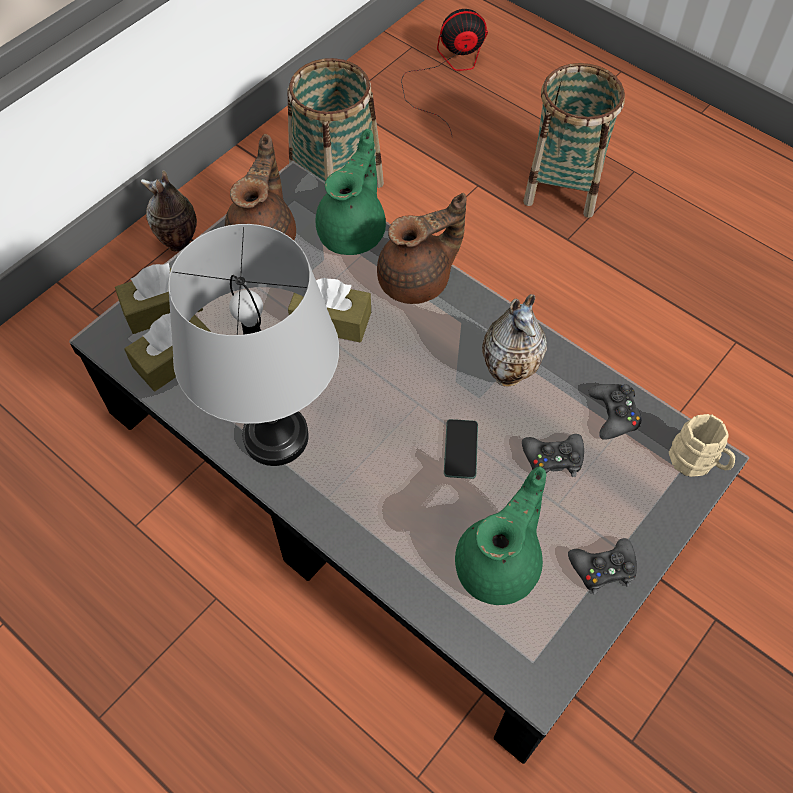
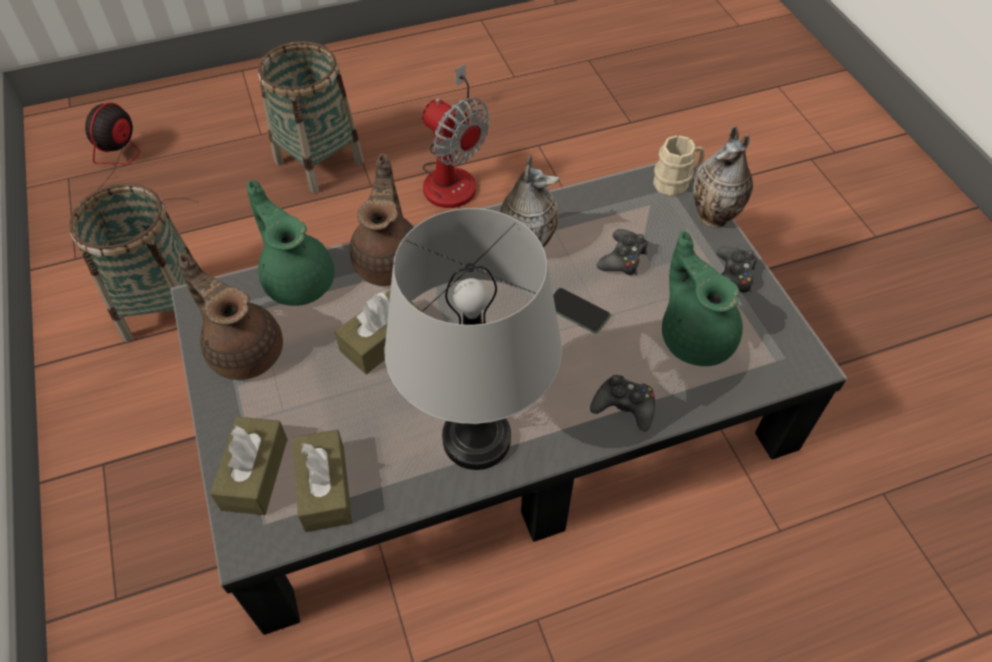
camera: 60 degrees left, 5 degrees down
(179, 243) = (108, 474): vase -> vase (715, 218)
(614, 414) = (607, 205): black game controller -> black game controller (624, 406)
(634, 292) = (452, 174): none -> fan

